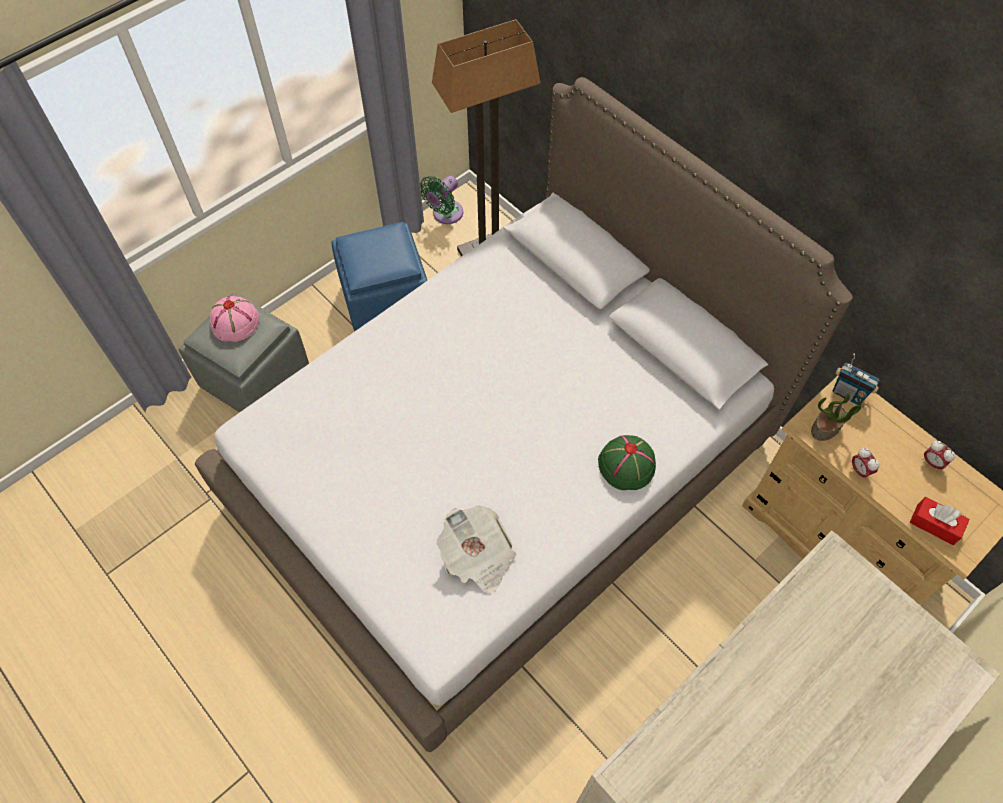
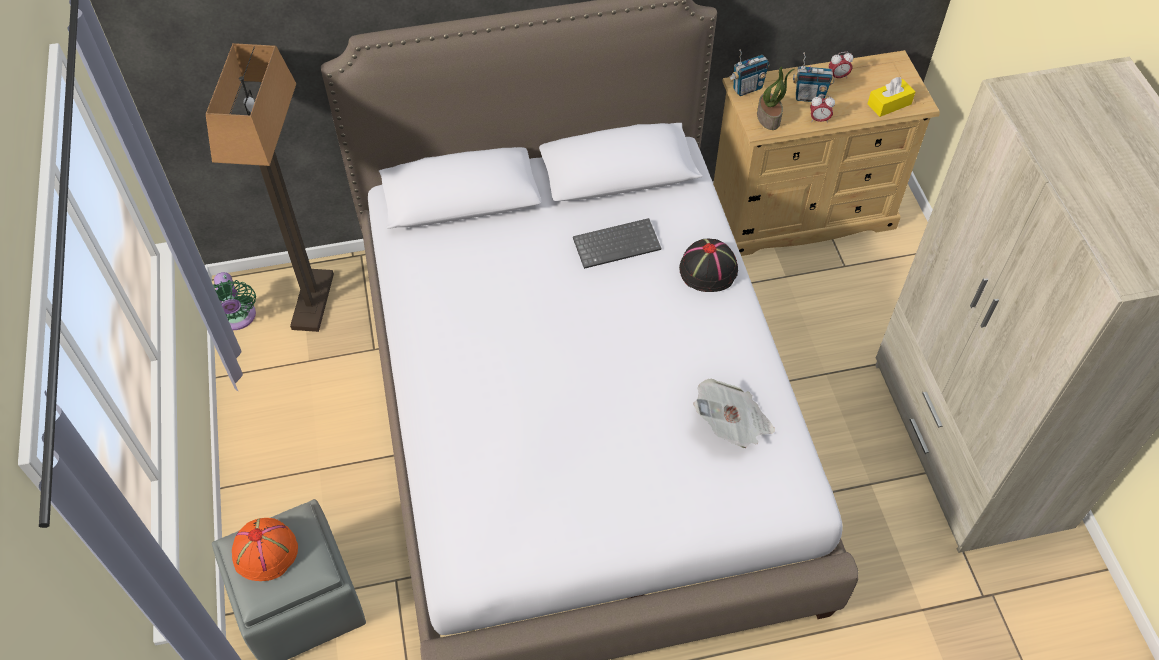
camera: 60 degrees left, 5 degrees down
(235, 322) = (266, 551): pink hat -> orange hat
(386, 302) = (304, 425): blue ottoman -> none
(606, 384) = (617, 243): none -> keyboard
(627, 465) = (708, 270): green hat -> black hat
(882, 449) = (809, 97): none -> radio
(935, 524) = (889, 104): red tissue box -> yellow tissue box

